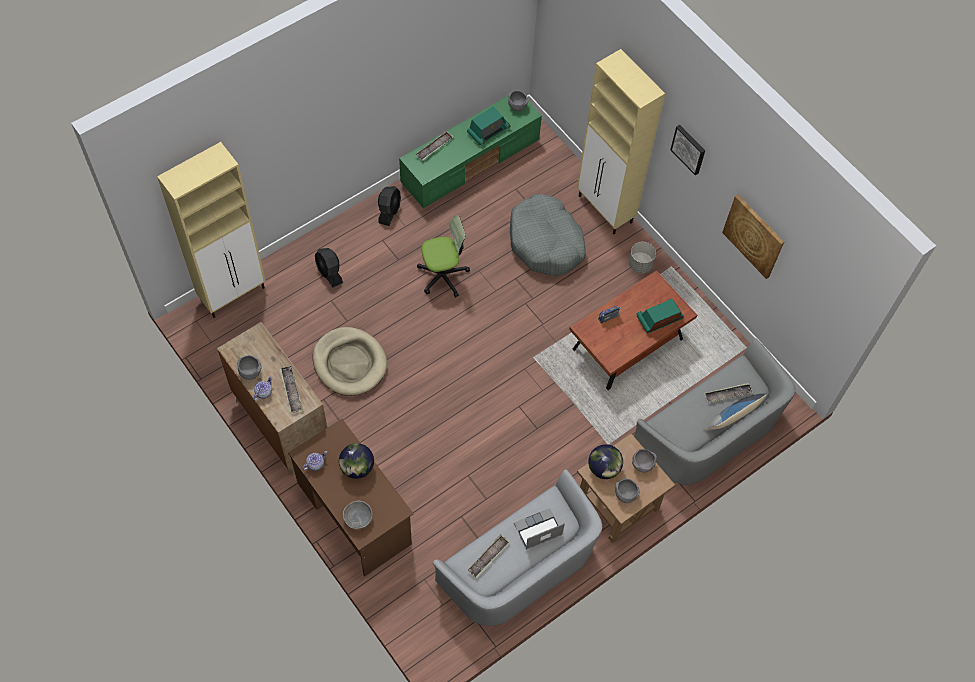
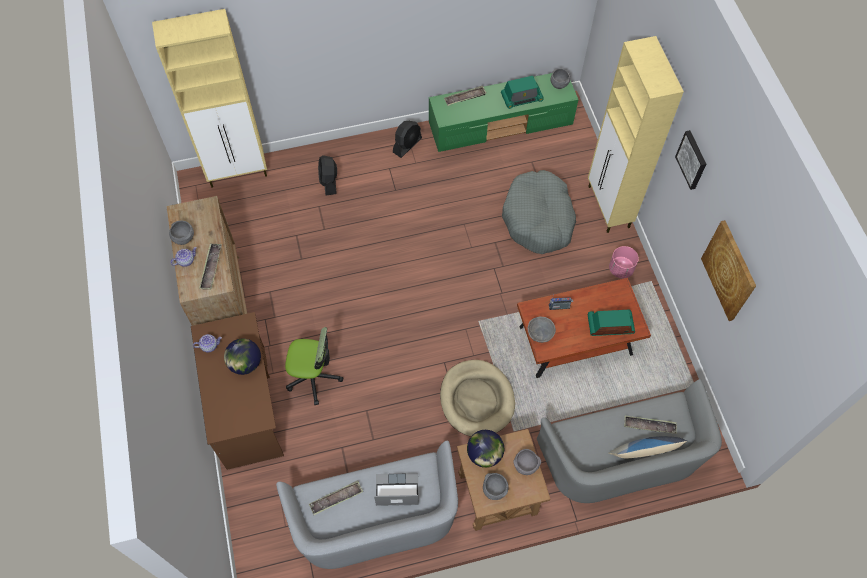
camera: 25 degrees right, 0 degrees up
(349, 363) = (308, 267): beige dog bed -> beige dog bed (477, 399)
(357, 518) = (222, 412): grey bowl -> grey bowl (540, 333)
(443, 275) = (429, 217): office chair -> office chair (314, 377)
(640, 264) = (621, 269): grey planter -> pink planter

